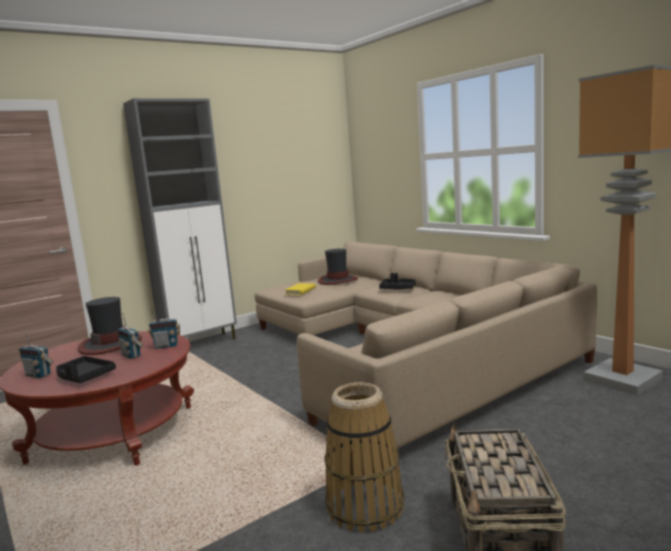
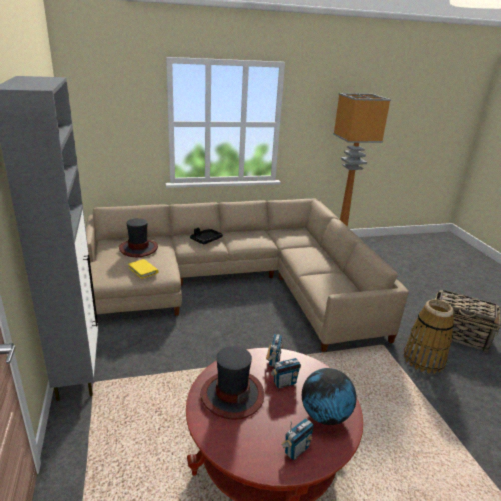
camera: 70 degrees left, 15 degrees up
(84, 377) = (325, 415): black tray -> globe

